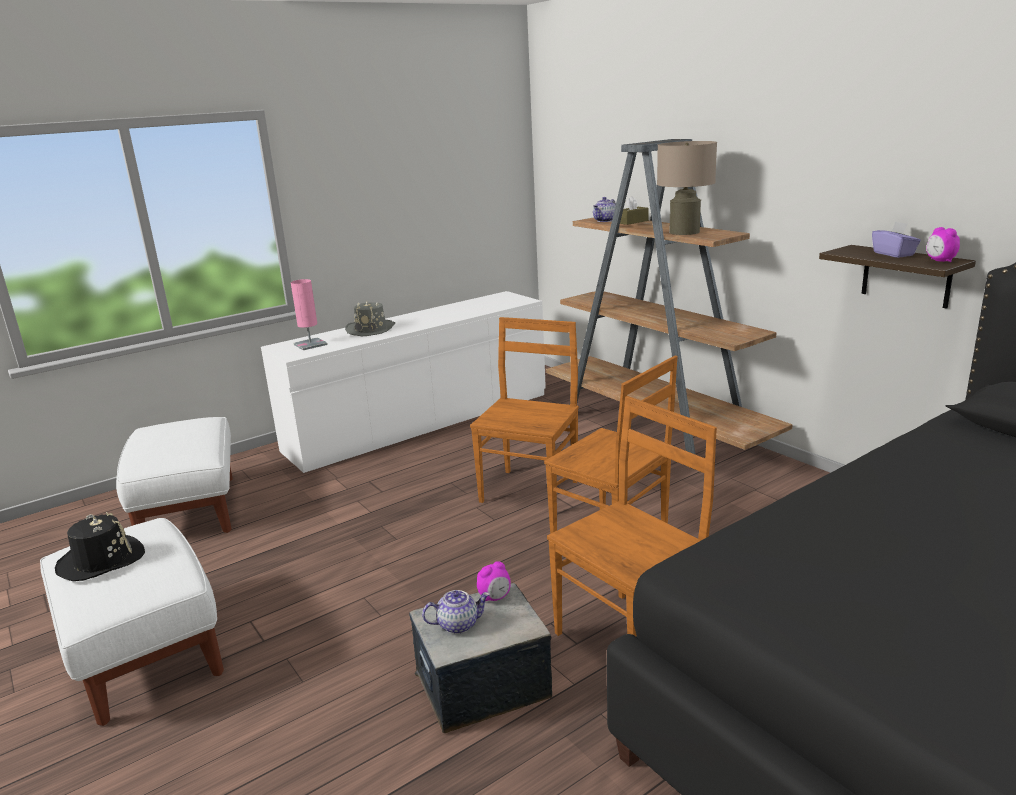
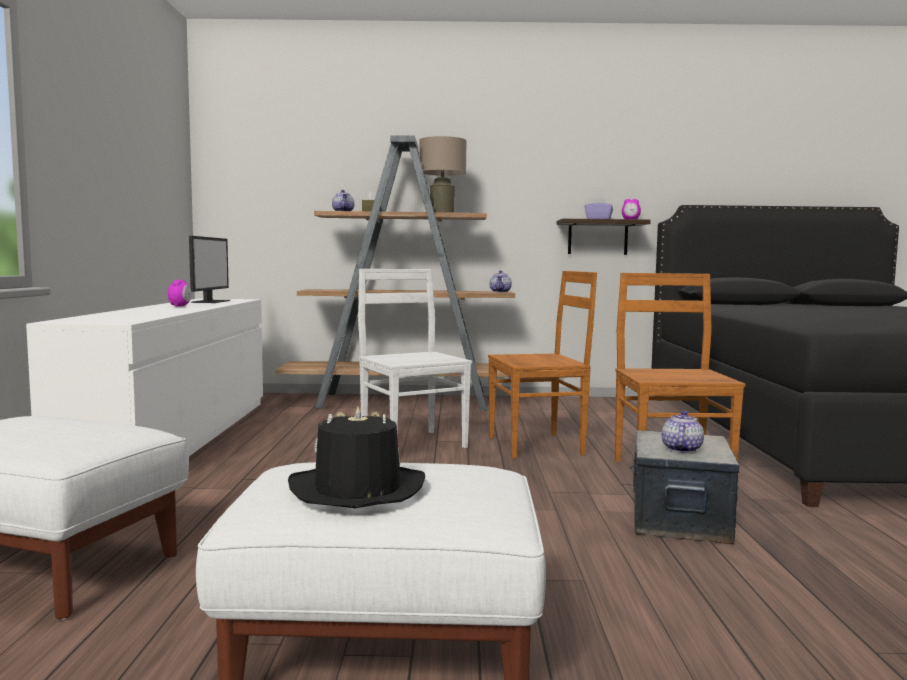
camera: 55 degrees left, 15 degrees down
(310, 344) = (106, 318): pink table lamp -> none
(371, 329) = (143, 311): grey hat -> none
(482, 305) = (210, 301): none -> monitor
(495, 598) = (654, 436): alarm clock -> alarm clock (180, 306)
(530, 490) = (412, 443): brown chair -> white chair
(738, 336) = (500, 292): none -> teapot

